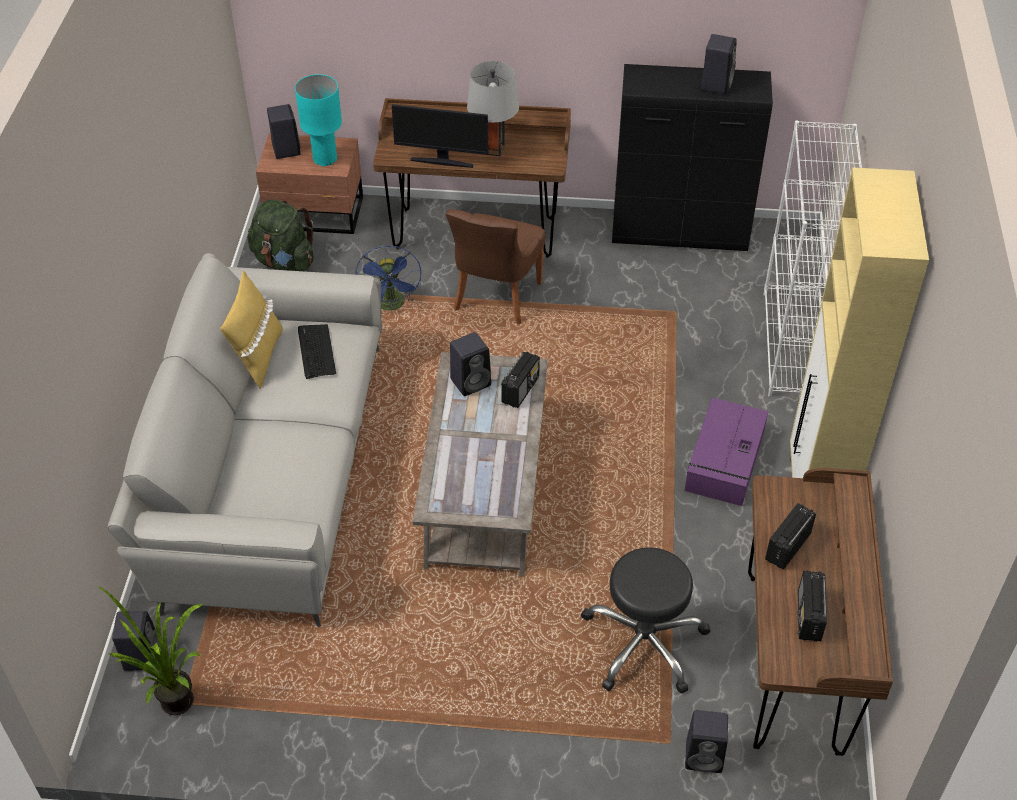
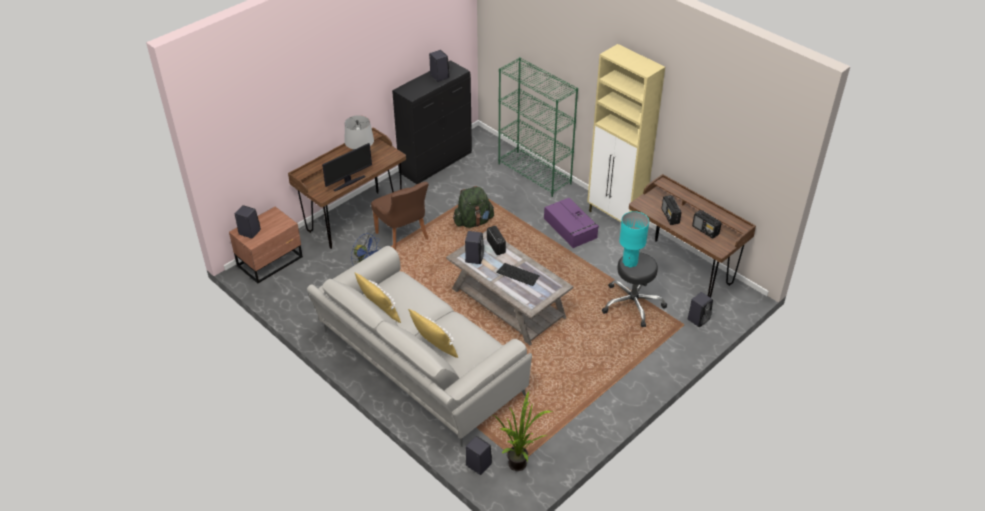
camera: 50 degrees left, 5 degrees down
(240, 454) = (434, 349): none -> yellow pillow
(284, 261) = (289, 289): green backpack -> green backpack (473, 222)
(316, 351) = (400, 292): keyboard -> keyboard (518, 275)
(325, 159) = (275, 223): turquoise table lamp -> turquoise table lamp (630, 262)
(794, 345) = (535, 174): white bookcase -> green bookcase

